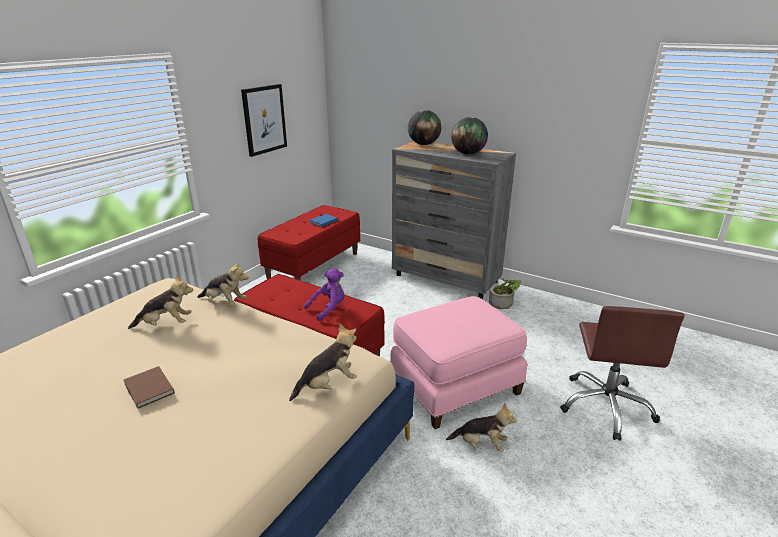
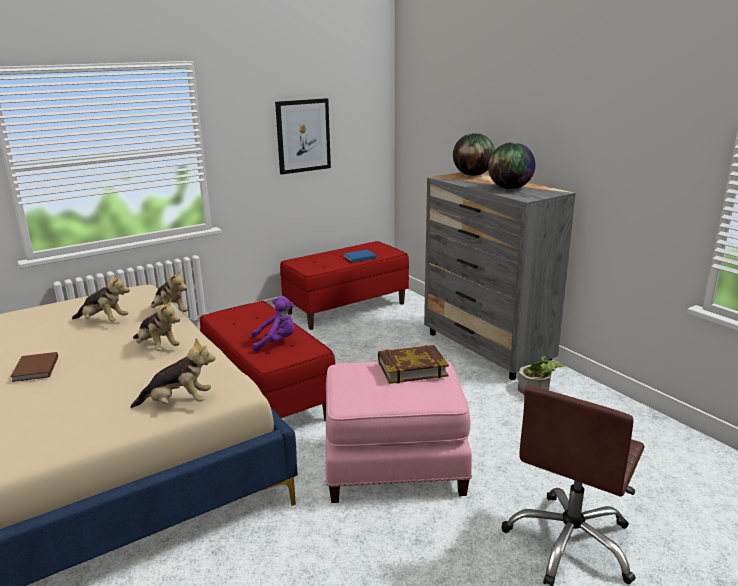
camera: 25 degrees right, 5 degrees down
(464, 308) = (411, 368): none -> book
(481, 444) = (368, 534): plush toy -> plush toy (157, 347)

